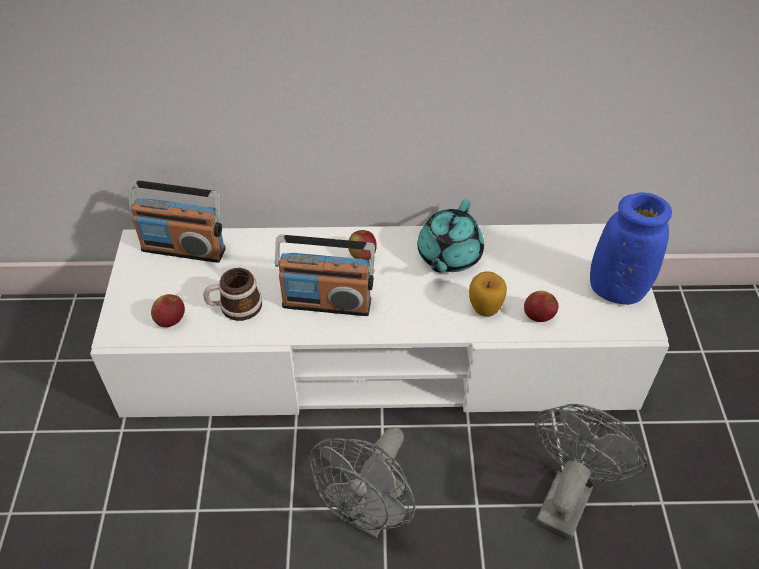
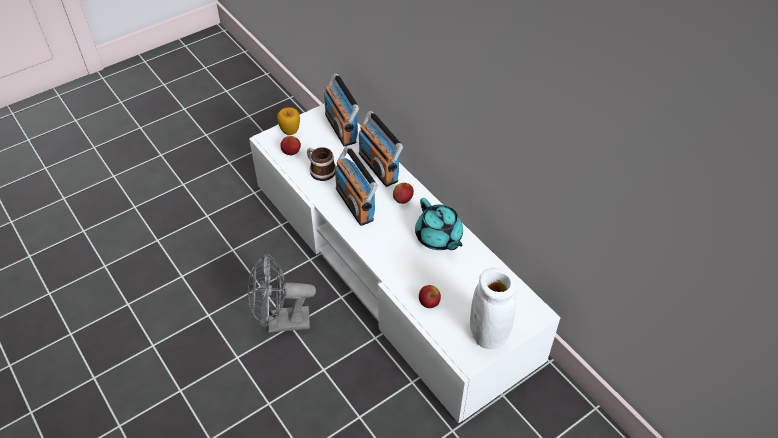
camera: 55 degrees right, 0 degrees up
(288, 248) = (379, 167): none -> radio
(448, 256) = (439, 237): turquoise teapot -> turquoise teapot turned 105 degrees counterclockwise
(484, 309) = (412, 275): apple -> apple (290, 131)
(566, 496) = (363, 412): grey fan -> none
(616, 290) = (488, 334): blue vase -> white vase

